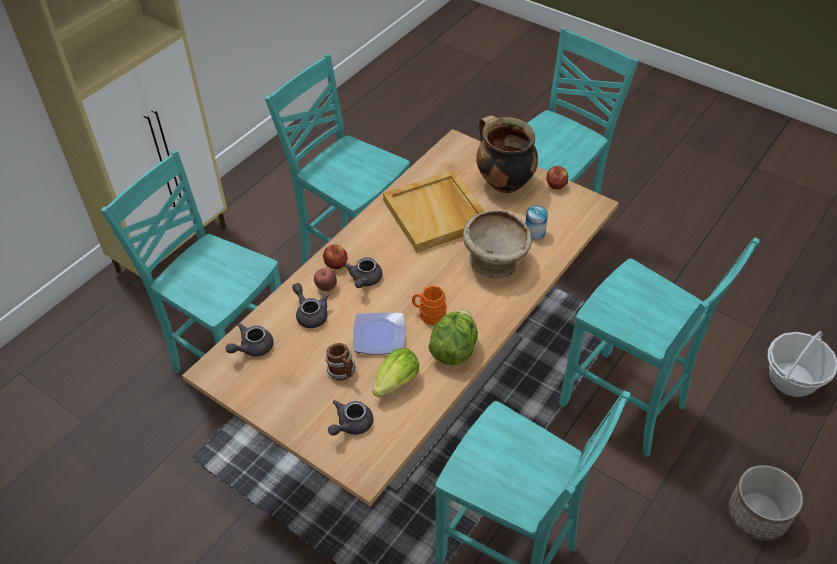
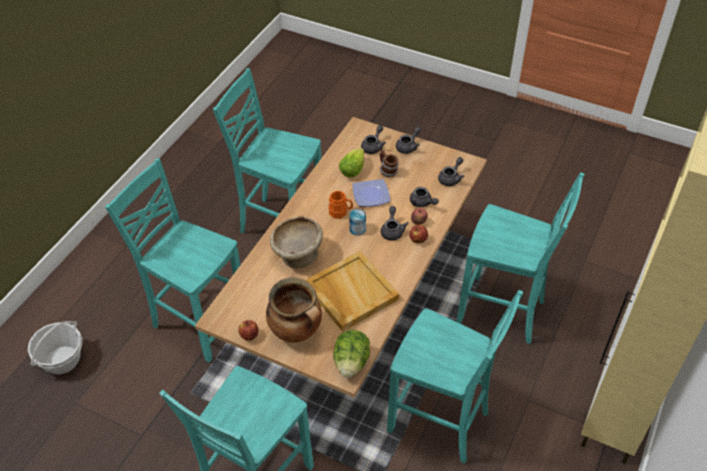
camera: 170 degrees right, 0 degrees up
(293, 416) = (408, 146): none -> grey teapot
(453, 350) = (320, 192): lettuce -> lettuce (351, 362)
(534, 232) = (268, 285): can -> can (357, 229)
(757, 516) = (122, 263): planter -> none

